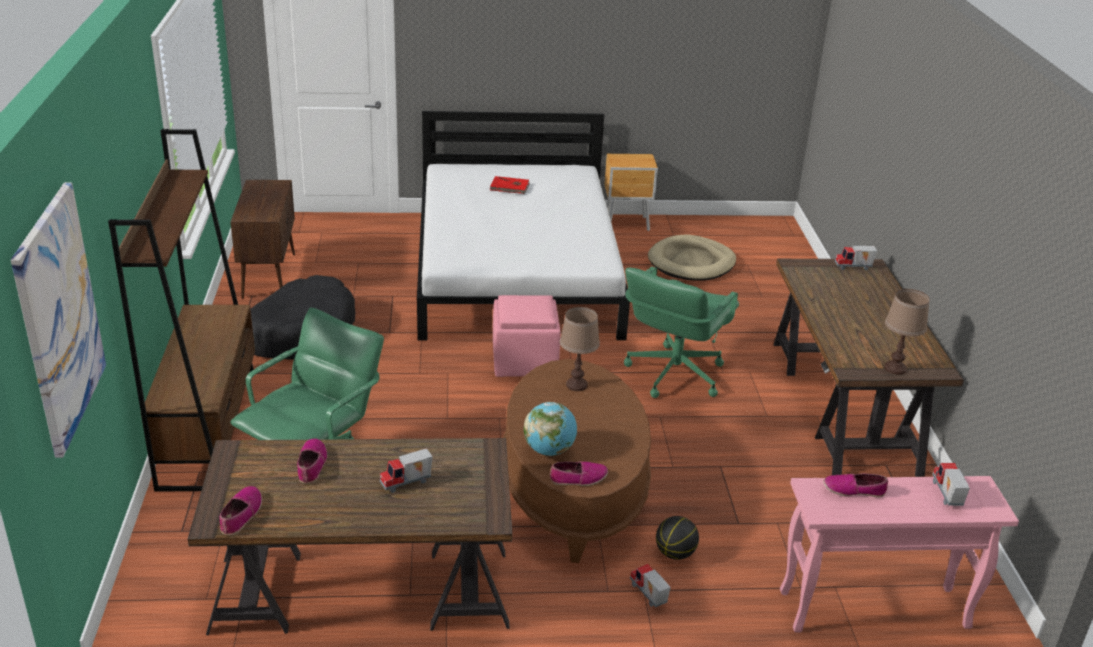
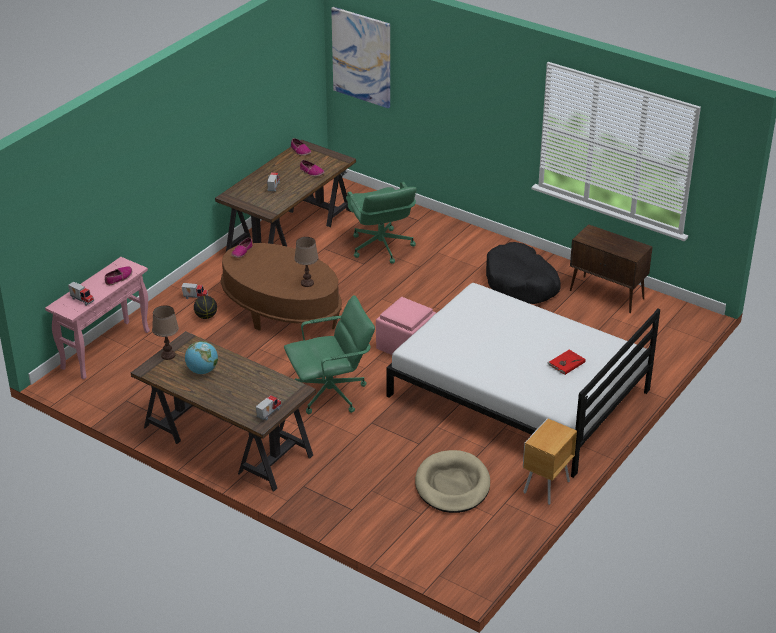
camera: 130 degrees right, 5 degrees up
(208, 427) = (452, 231): brown bookcase -> none
(549, 450) = (269, 253): globe -> globe (202, 371)
(673, 374) = (331, 394): green office chair -> green office chair turned 90 degrees clockwise

